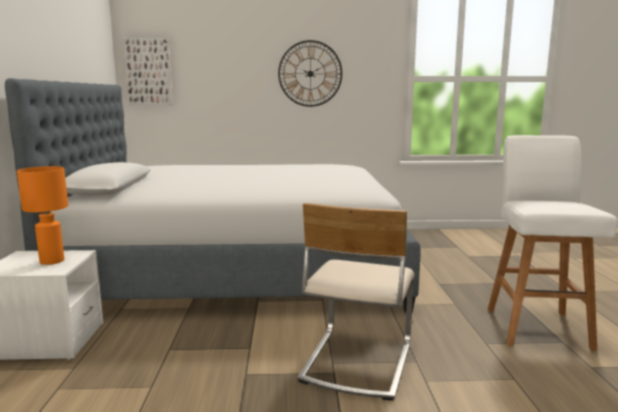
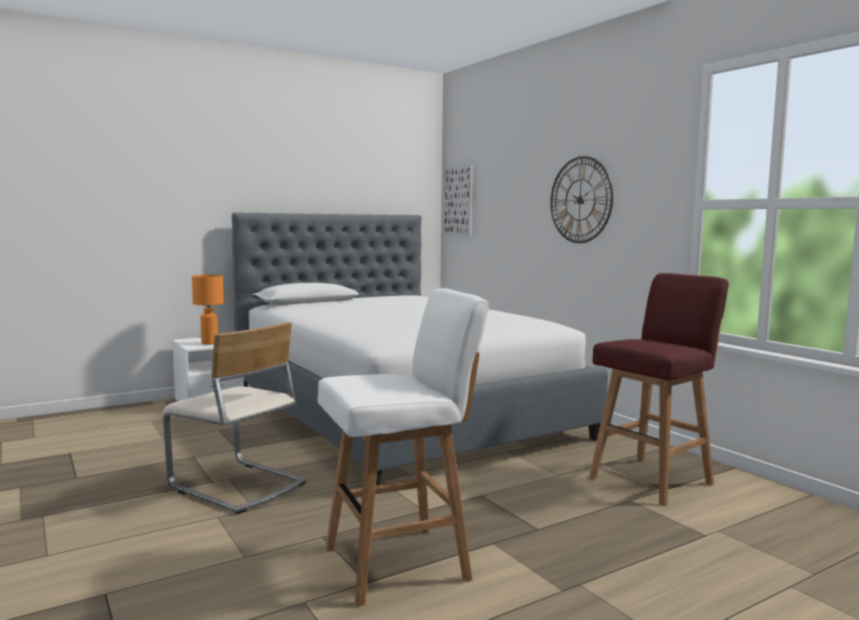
camera: 60 degrees right, 5 degrees down
(356, 362) = (237, 486): beige chair -> beige chair turned 135 degrees counterclockwise
(443, 245) = (653, 480): none -> red stool

